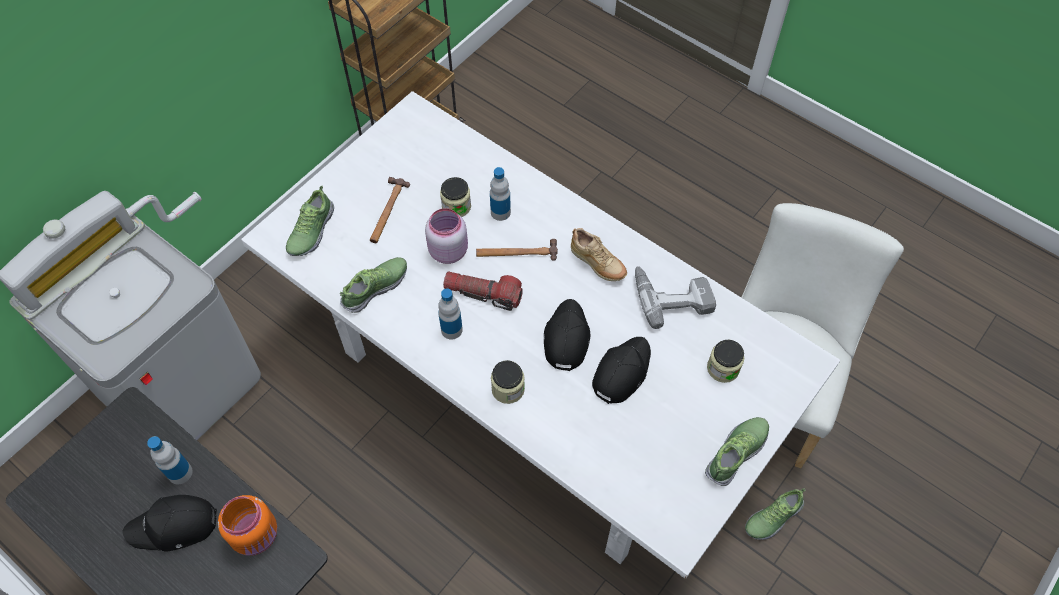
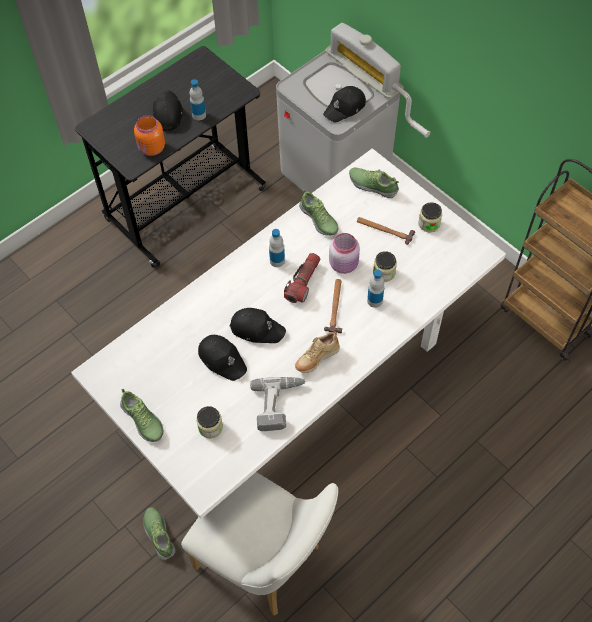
camera: 100 degrees right, 0 degrees up
(159, 280) = (345, 108): none -> black cap
(508, 389) = (224, 288): jar -> jar (429, 224)

